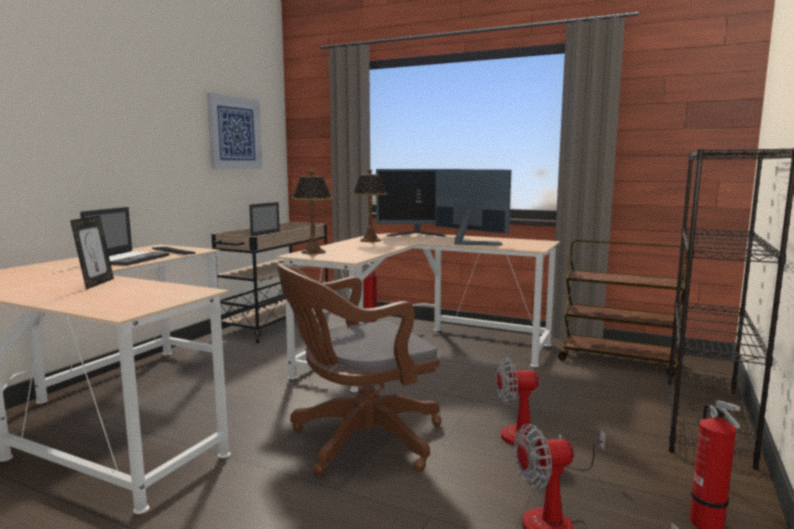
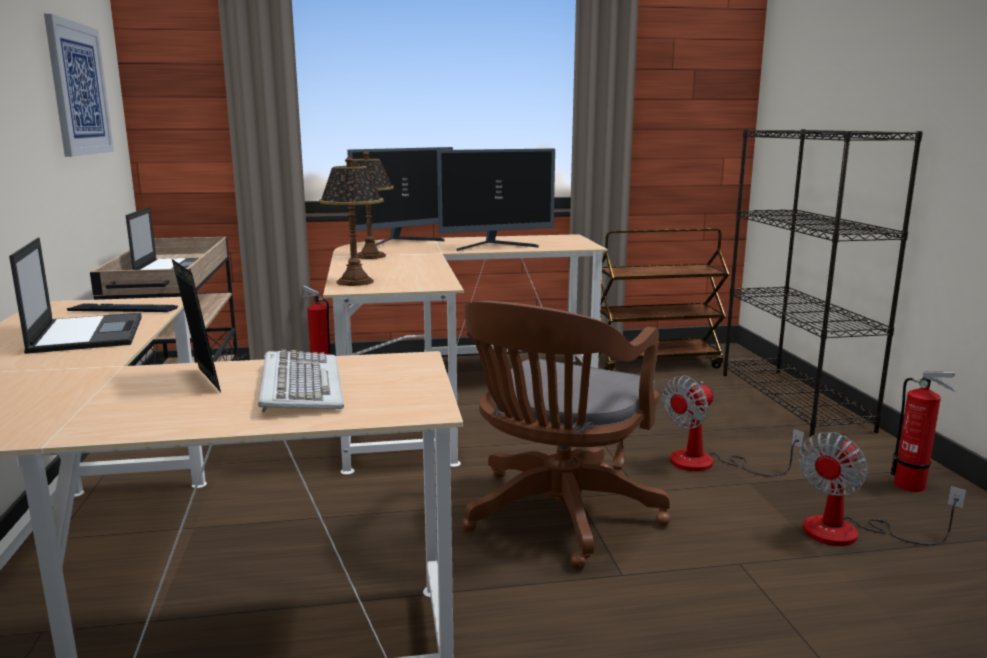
camera: 35 degrees left, 5 degrees up
(117, 293) = (299, 386): none -> keyboard
(467, 242) = (495, 246): monitor -> monitor turned 150 degrees clockwise

